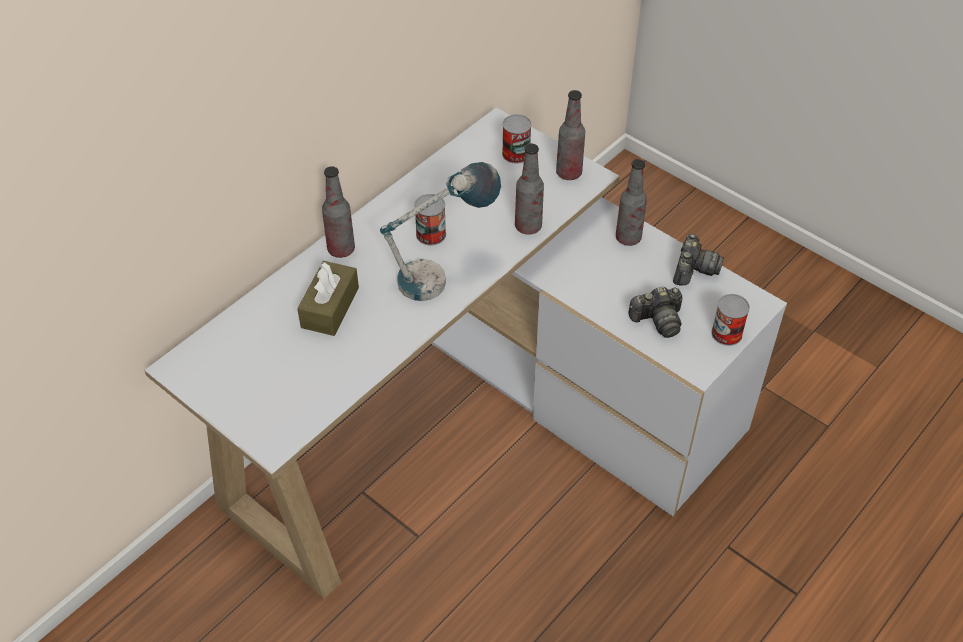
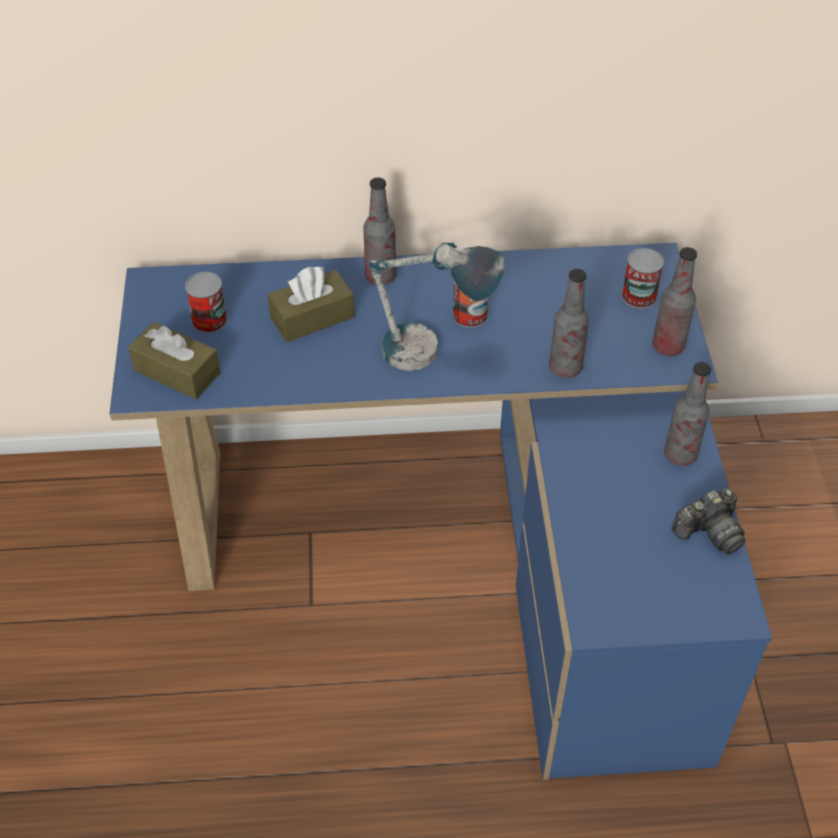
camera: 45 degrees right, 0 degrees up
(283, 410) = (177, 371): none -> brown tissue box
(476, 422) = (466, 550): white desk -> blue desk
(658, 320) = (611, 550): camera -> none
(726, 333) = (665, 616): can -> can (209, 320)

